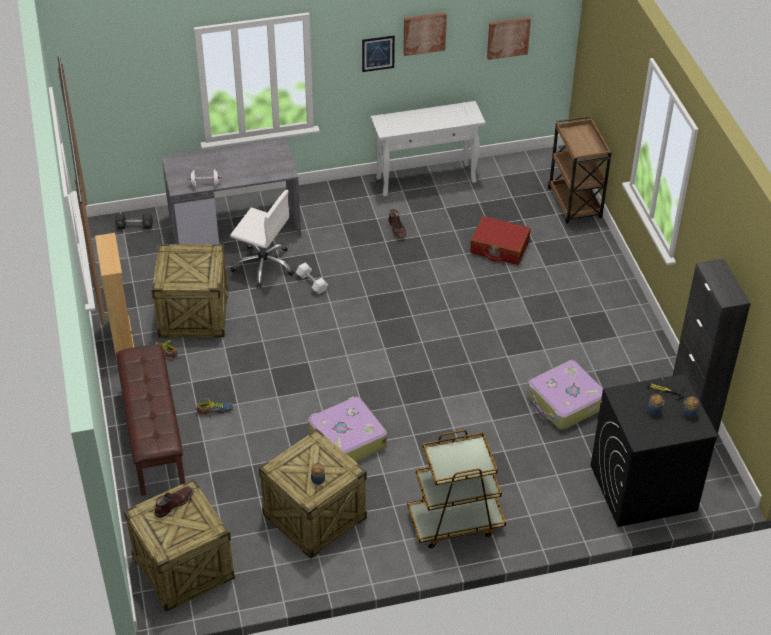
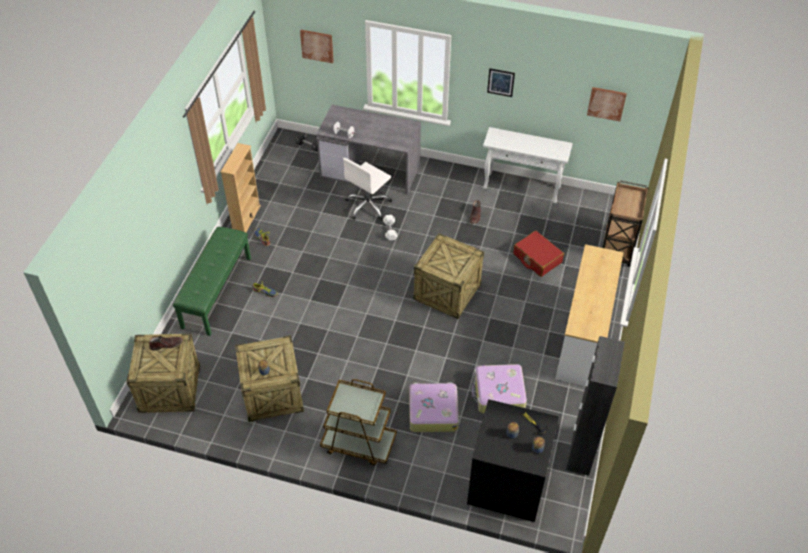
camera: 30 degrees right, 5 degrees up
(153, 436) = (216, 292): brown bench -> green bench
(194, 314) = (301, 221): crate -> crate (447, 292)
(264, 266) = (368, 206): white office chair -> white office chair turned 75 degrees clockwise
(346, 439) = (331, 350): suitcase -> suitcase (432, 411)
(424, 33) = (538, 78): picture -> picture (317, 45)
(610, 309) = (583, 338): none -> white dresser

